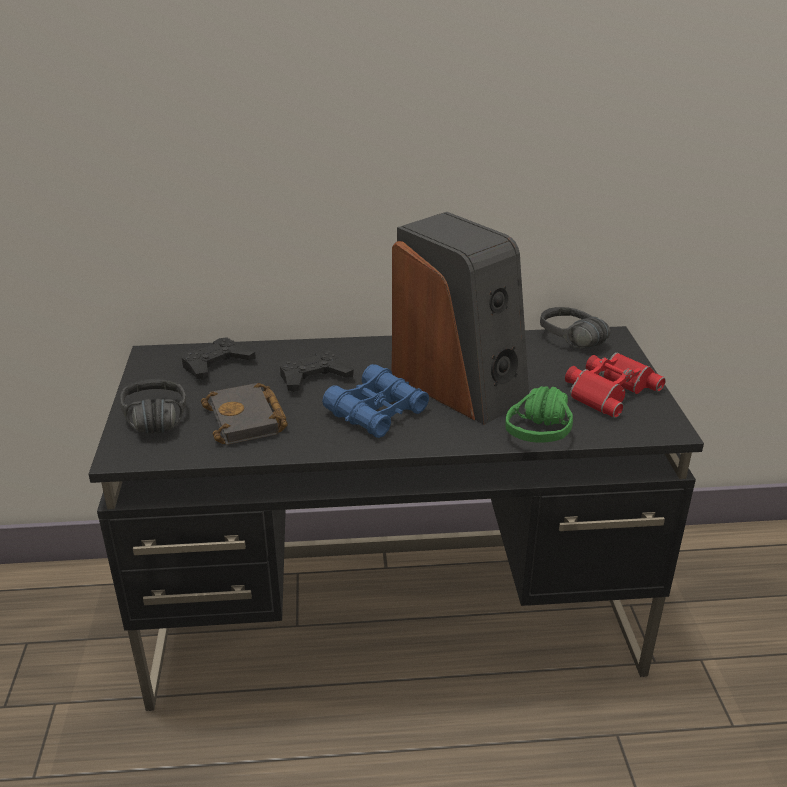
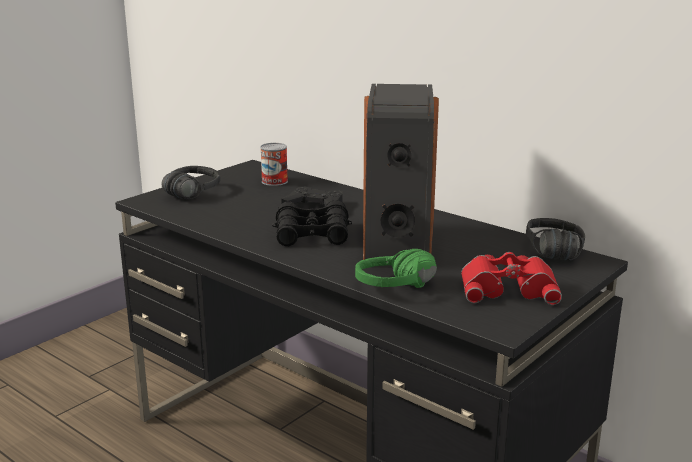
camera: 45 degrees right, 10 degrees down
(216, 365) = (274, 181): black game controller -> can
(248, 420) = (233, 210): black book -> none
(376, 411) = (312, 234): blue binoculars -> black binoculars

